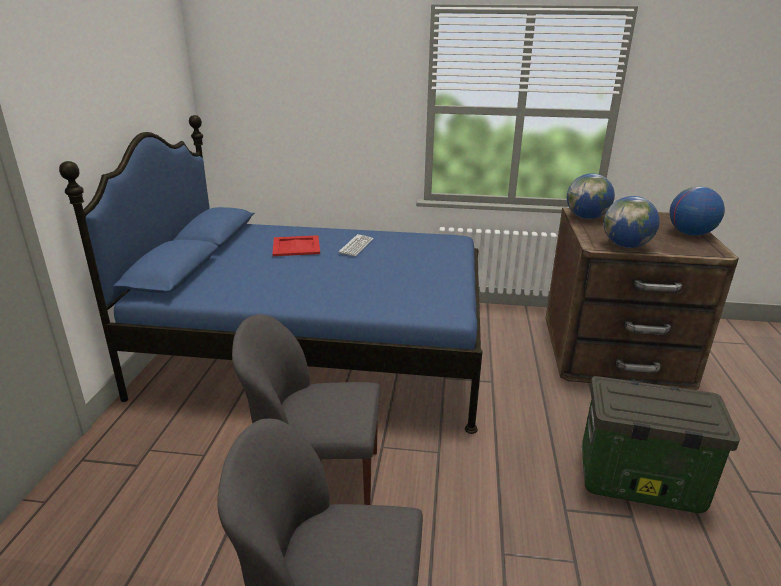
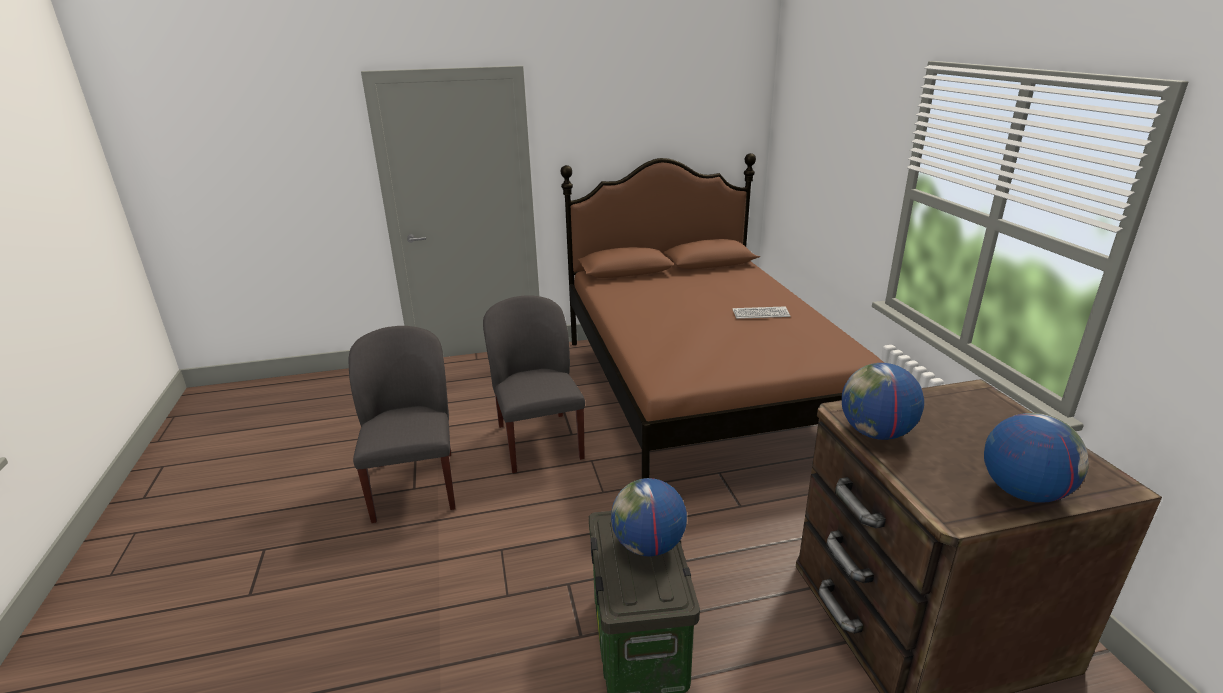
camera: 70 degrees right, 0 degrees up
(296, 246) = (727, 292): red tray -> none
(319, 349) = (702, 394): blue bed -> brown bed
(586, 218) = (959, 399): globe -> globe (648, 546)

